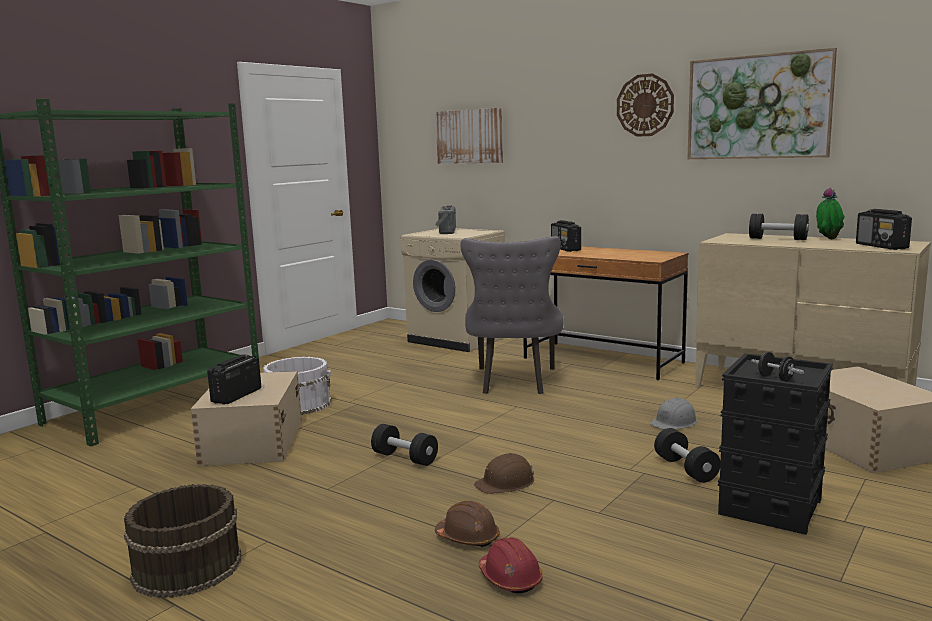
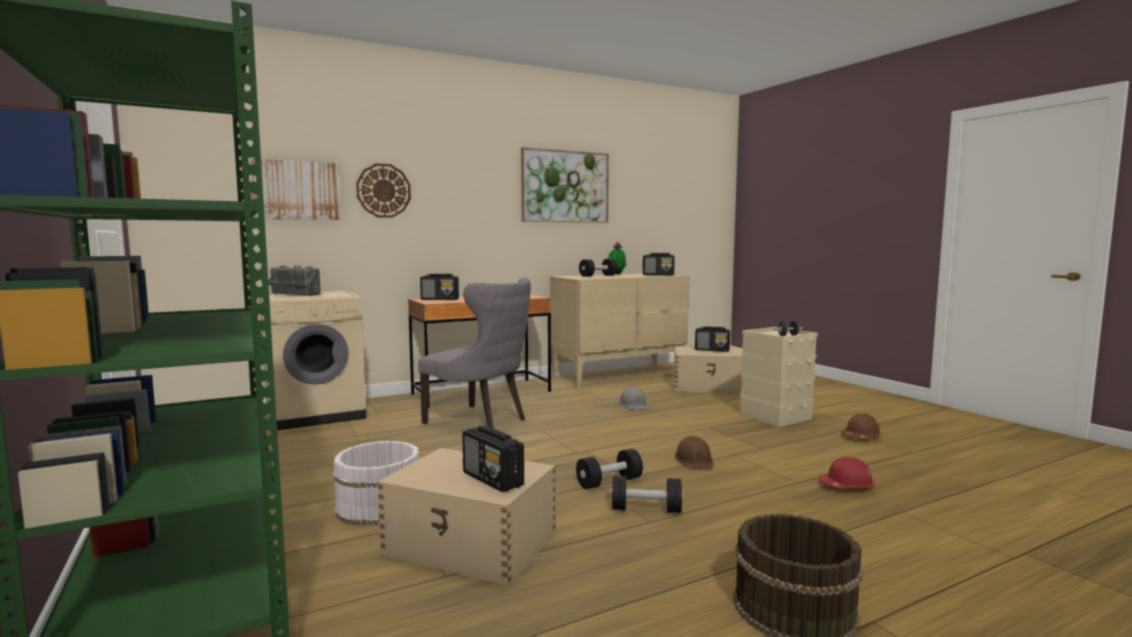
camera: 65 degrees left, 5 degrees down
(468, 537) = (781, 487): brown hard hat -> brown hard hat (861, 437)
(645, 105) = (486, 177): wall clock -> wall clock (383, 190)
(685, 469) = (711, 419): black dumbbell -> black dumbbell (646, 509)
(769, 506) = (774, 417): black storage box -> beige storage box
(875, 387) = (712, 350): none -> radio

